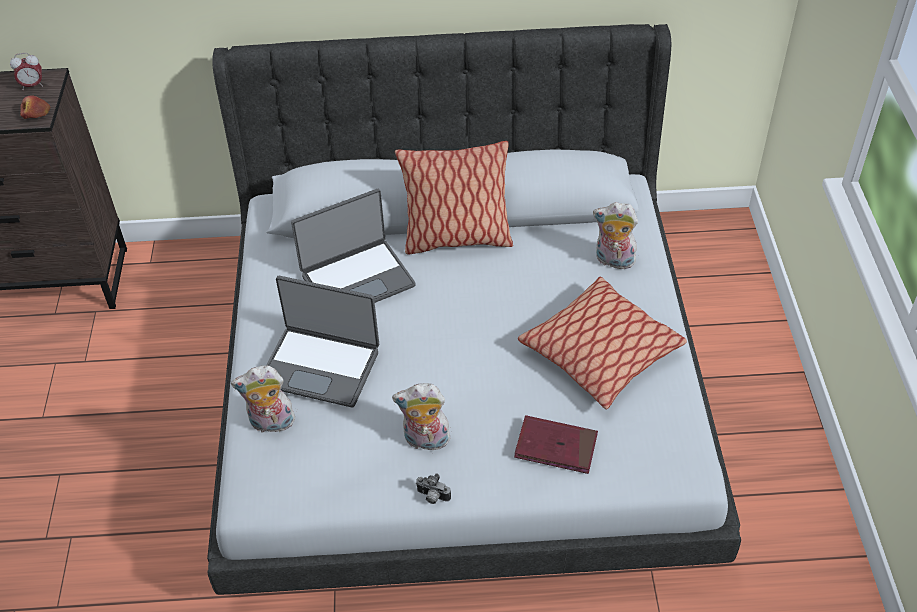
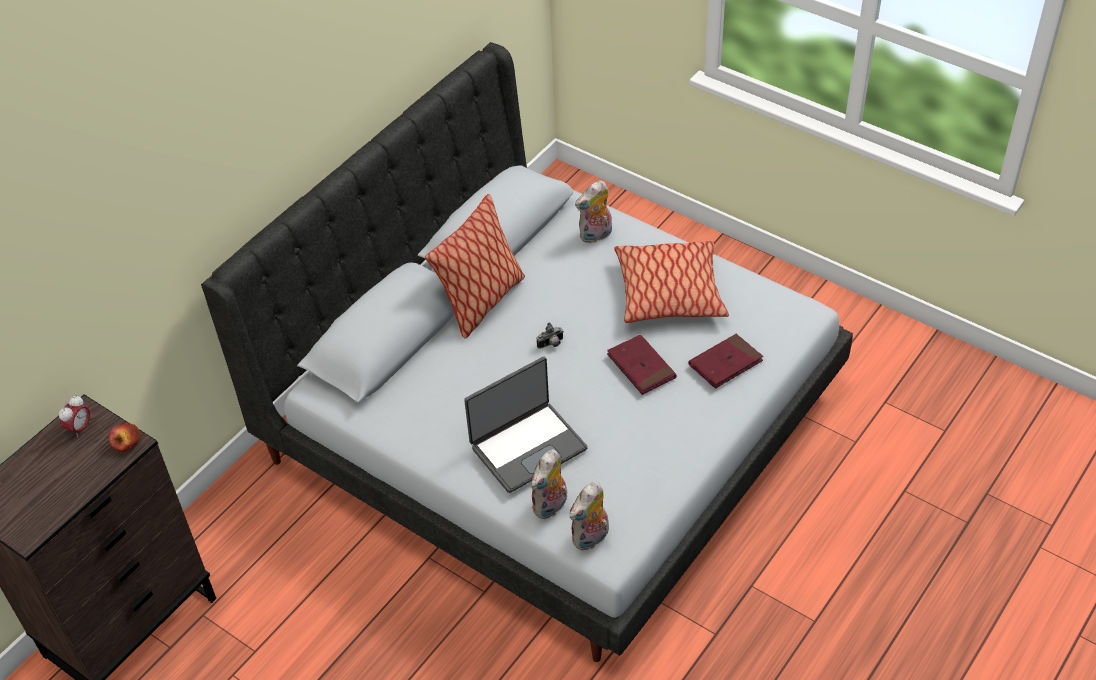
camera: 50 degrees left, 0 degrees up
(357, 279) = (460, 380): laptop -> none
(425, 441) = (653, 428): plush toy -> plush toy (591, 538)
(432, 497) = (705, 451): camera -> camera (551, 344)
(489, 387) = (641, 367): none -> red book

